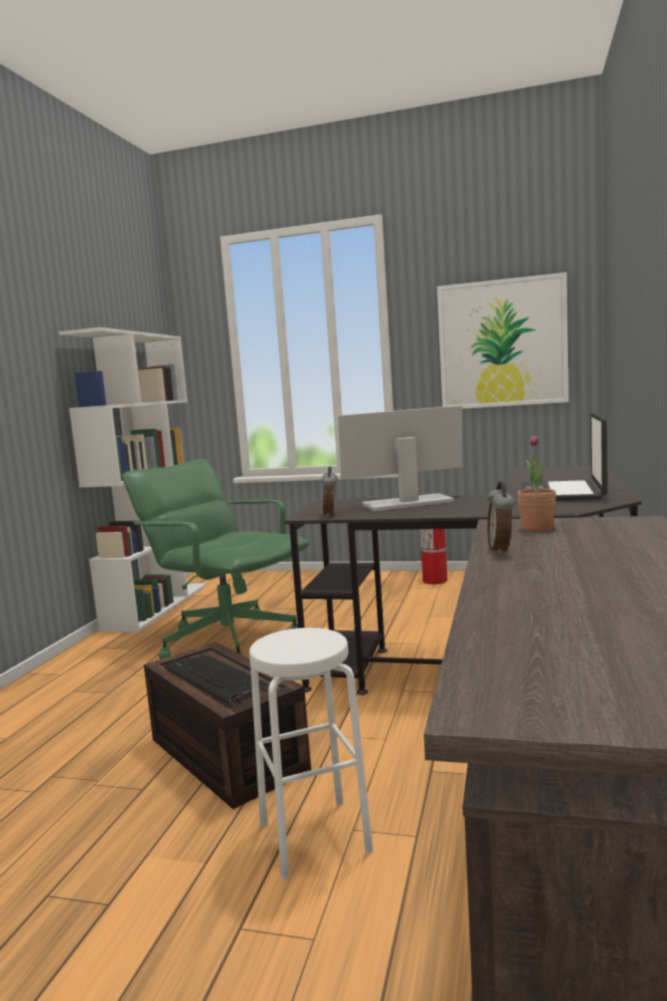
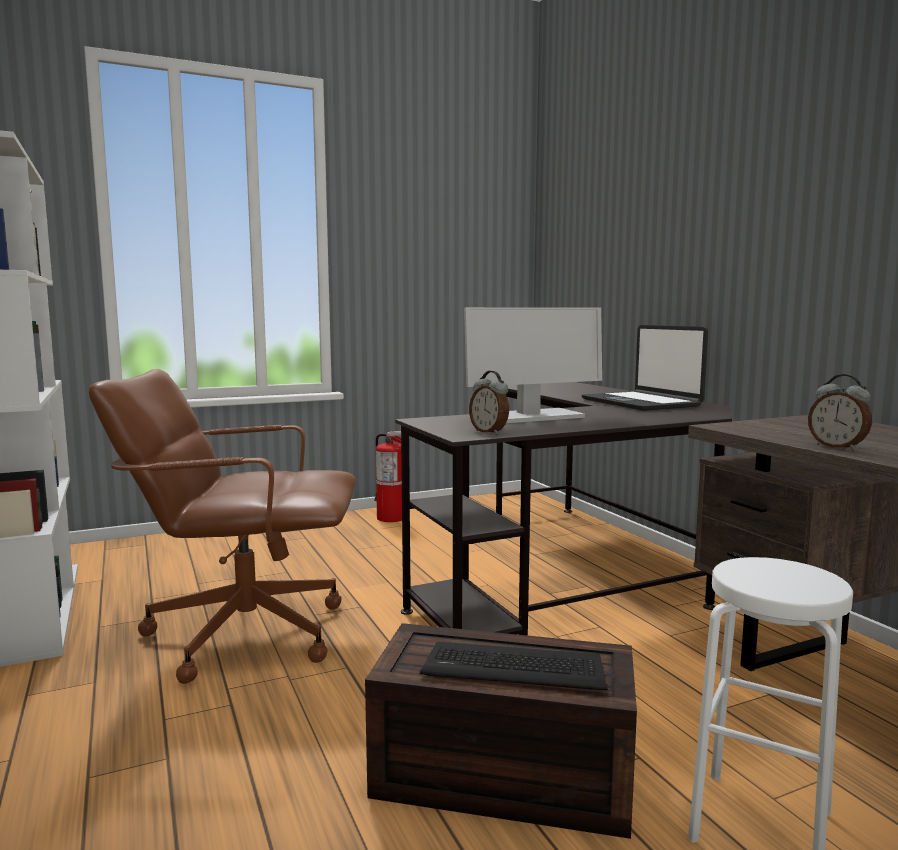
camera: 40 degrees left, 0 degrees up
(228, 640) = (244, 632): green office chair -> brown office chair
(408, 503) = (529, 417): monitor -> monitor turned 150 degrees counterclockwise
(502, 343) = (448, 254): picture -> none
(537, 528) = (775, 428): potted plant -> none

